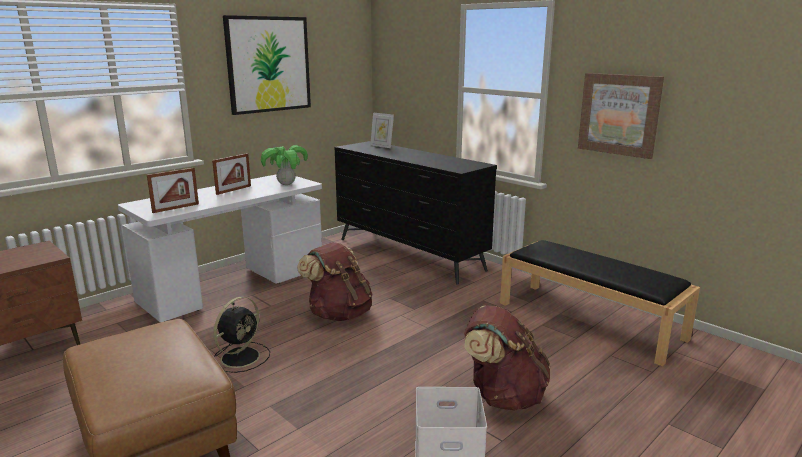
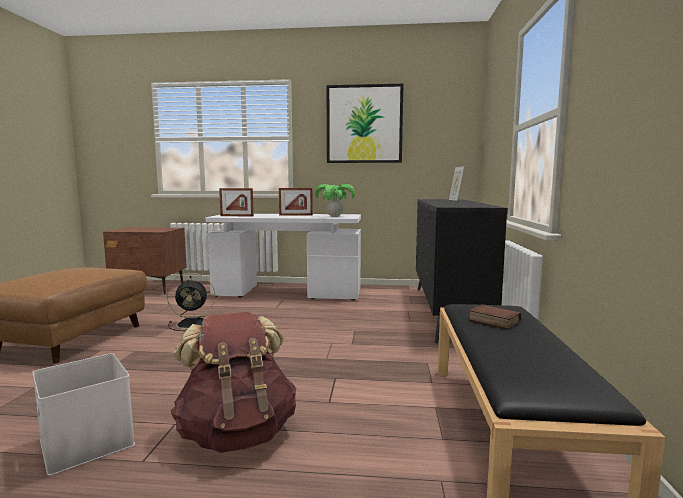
camera: 50 degrees right, 10 degrees down
(339, 314) = (296, 326): brown backpack -> none
(564, 256) = (492, 321): none -> book
(619, 114) = (620, 105): picture -> none

